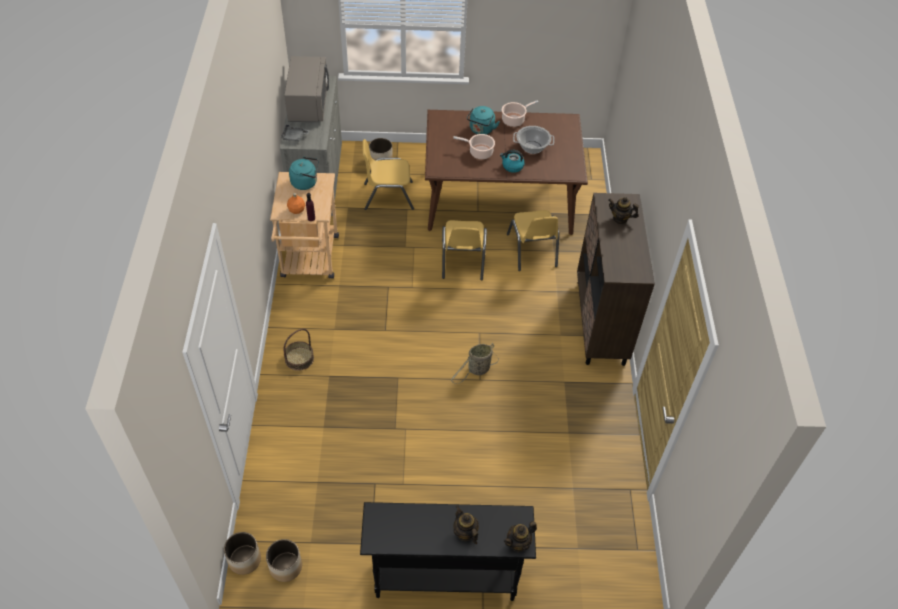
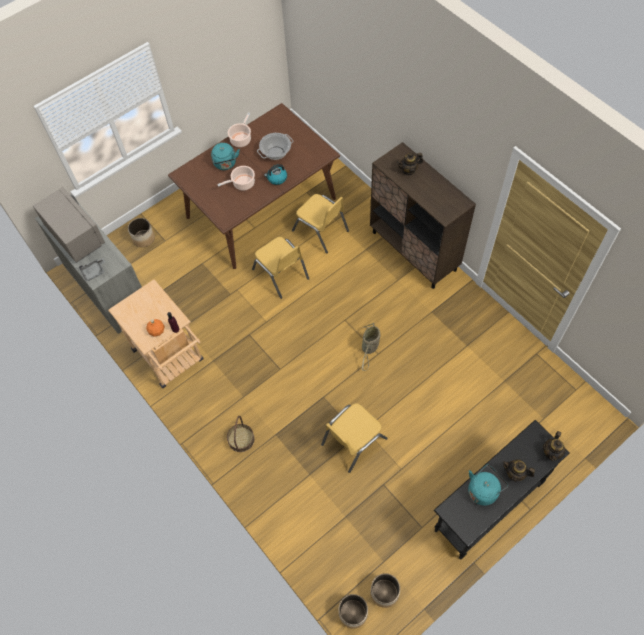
camera: 35 degrees left, 10 degrees up
(306, 182) = (140, 303): turquoise kettle -> turquoise kettle (483, 490)
(388, 196) = (177, 262): yellow chair -> yellow chair (353, 441)

